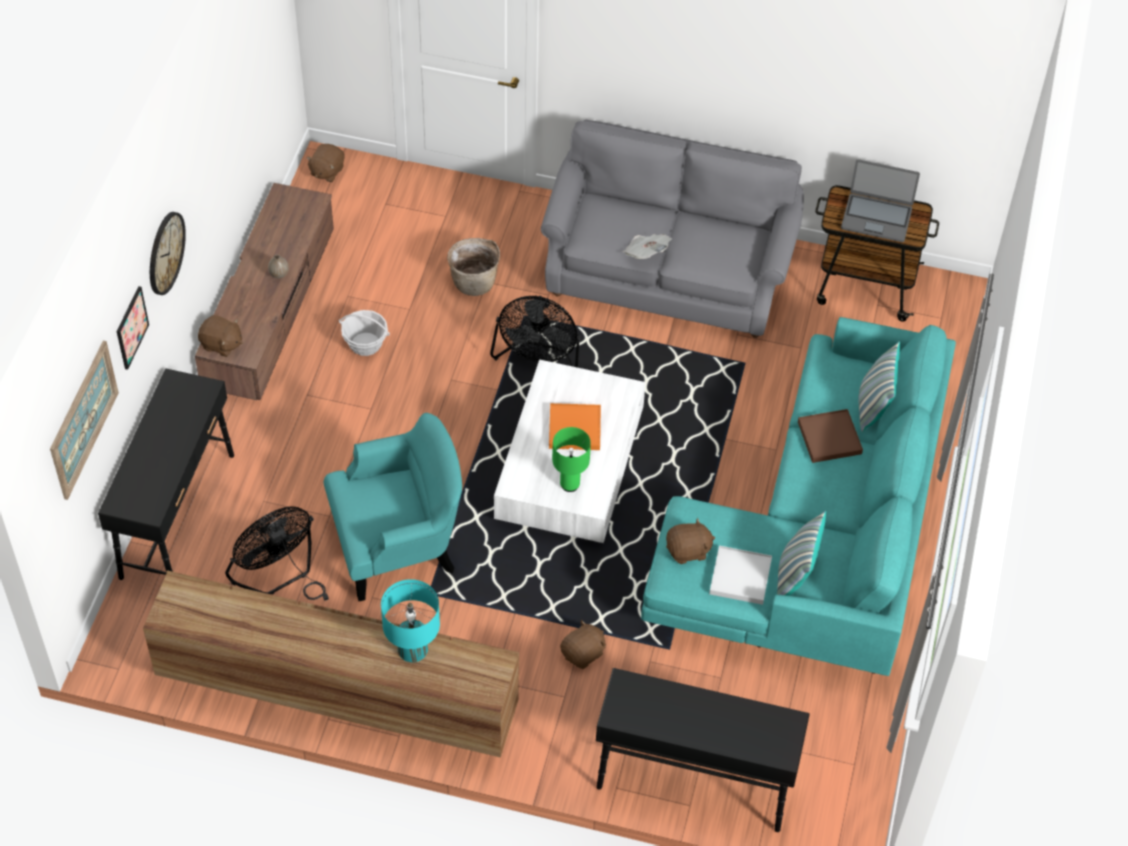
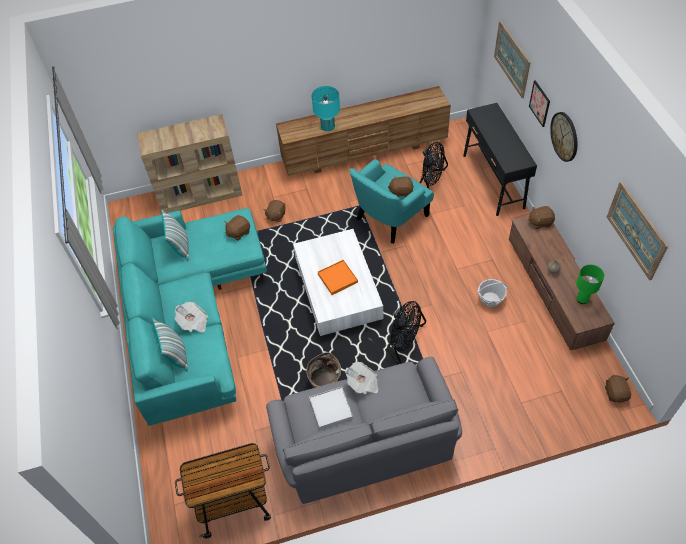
camera: 155 degrees right, 0 degrees up
(240, 85) = (636, 230): none -> picture
(379, 492) = (401, 192): none -> brown plush toy
(474, 280) = (468, 368): basket -> basket (325, 382)
(536, 354) = (399, 342): black fan -> black fan turned 135 degrees clockwise
(570, 484) = (321, 251): green table lamp -> green table lamp (582, 300)
(694, 781) = (200, 193): black console table -> brown bookcase
(740, 577) = (207, 233): white tray -> white tray (331, 408)
(829, 438) = (193, 322): brown tray -> newspaper
(876, 218) = (222, 471): laptop -> none

